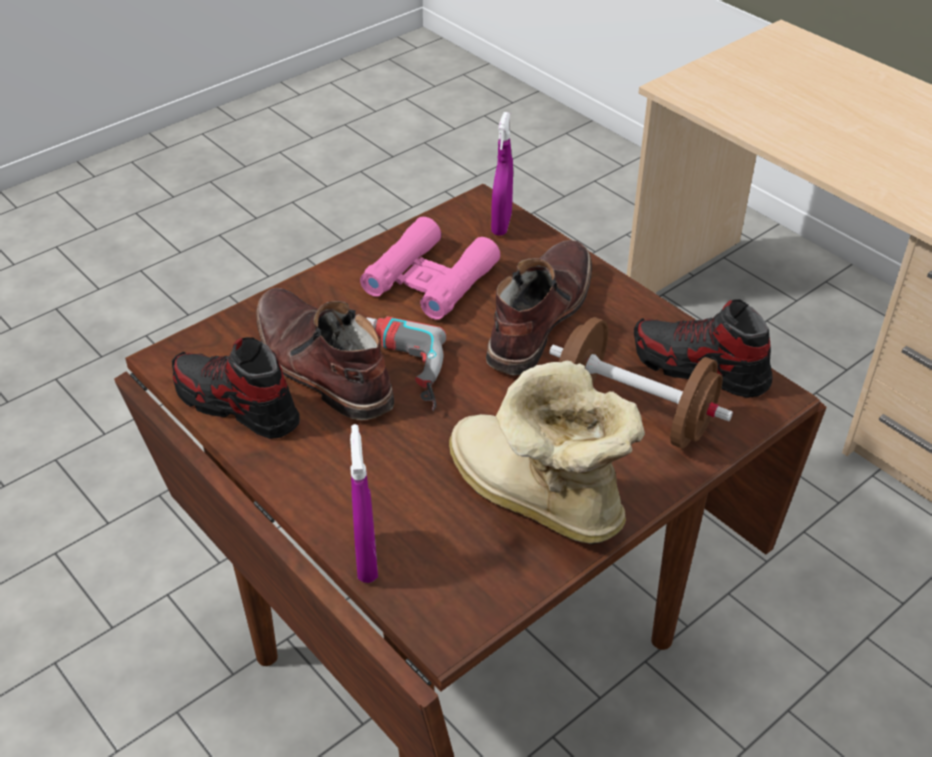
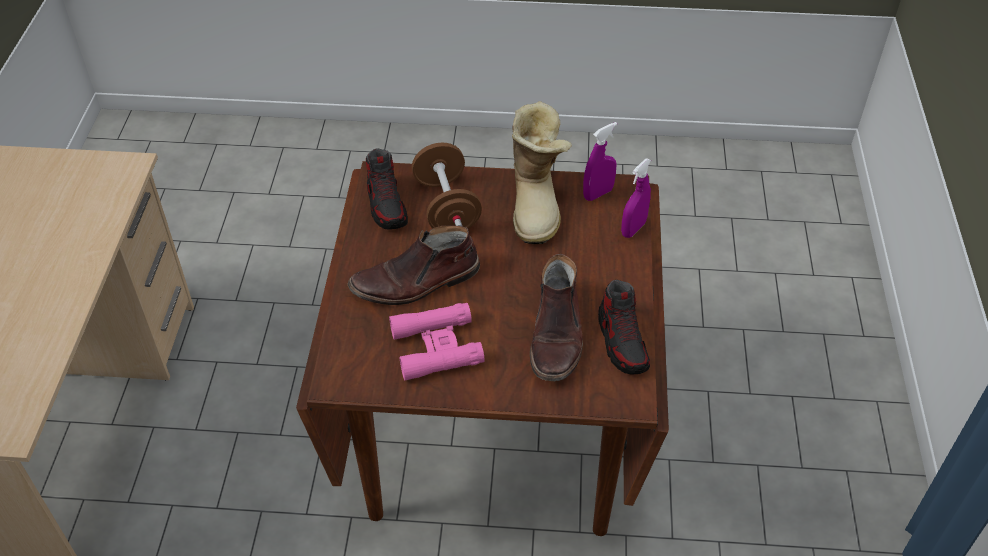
camera: 135 degrees left, 5 degrees up
(397, 369) = (521, 304): power drill -> none
(501, 224) = (346, 356): purple spray bottle -> purple spray bottle (598, 194)

